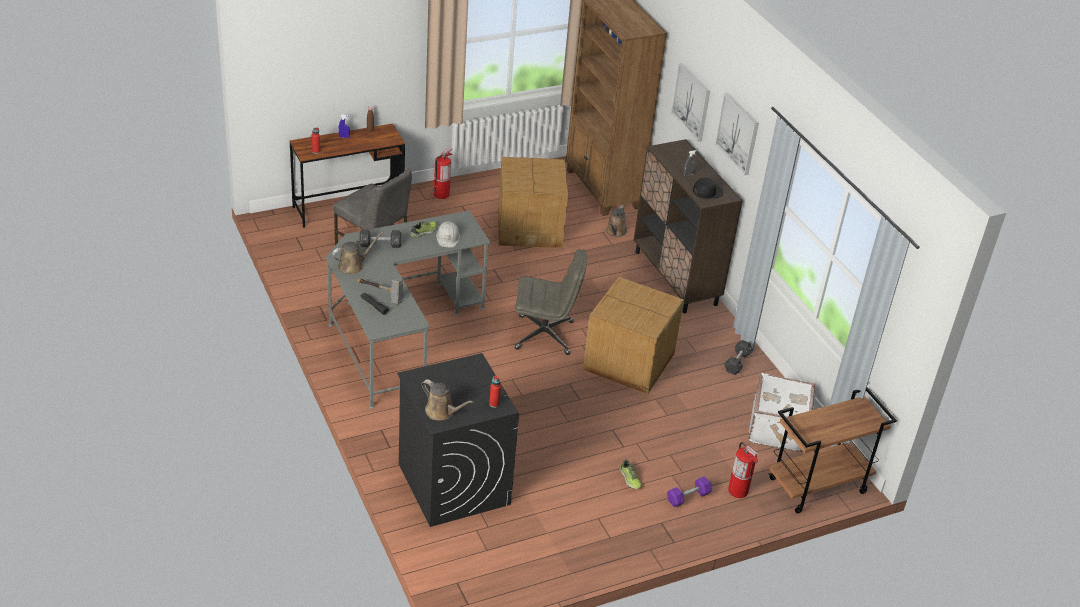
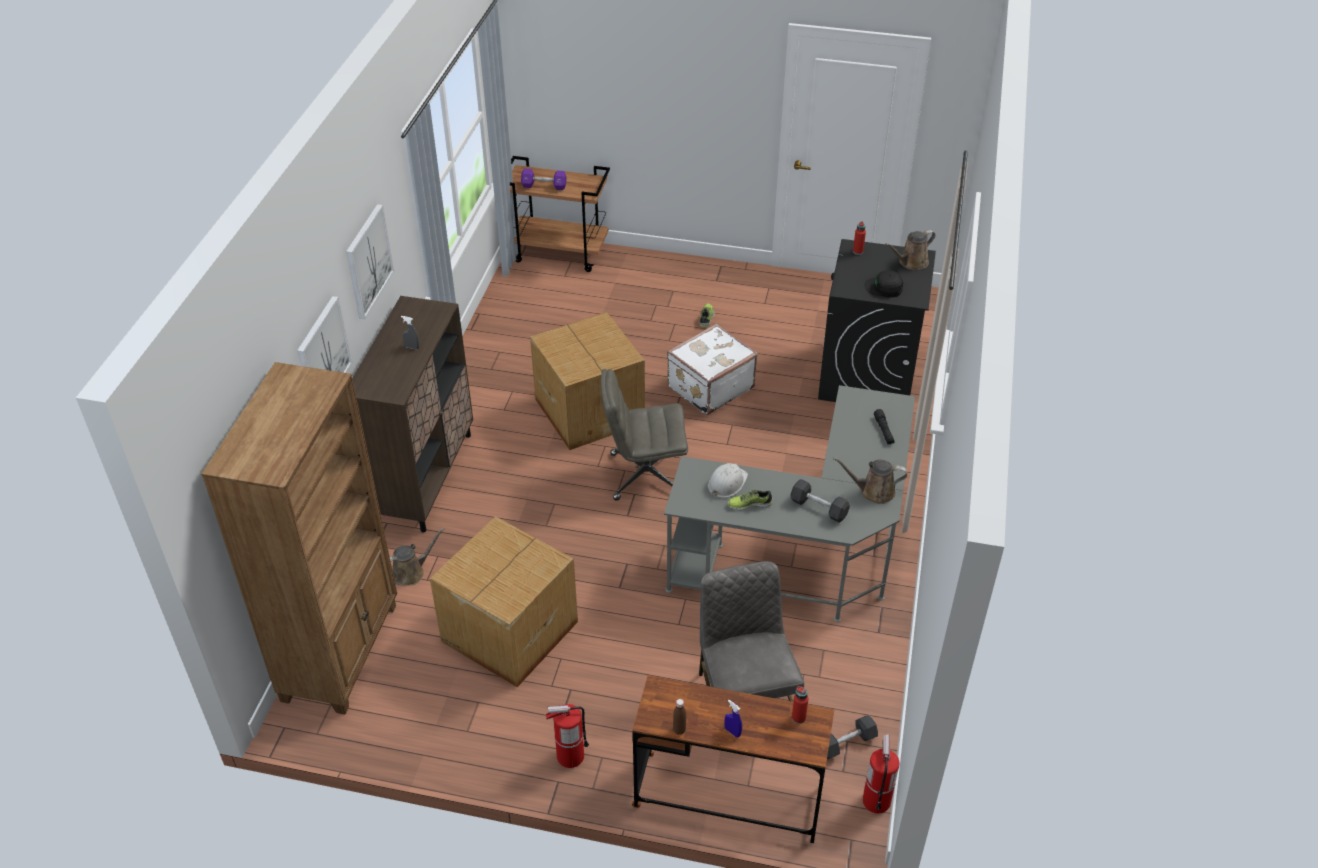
camera: 140 degrees left, 5 degrees up
(381, 295) = (866, 440): hammer -> none
(442, 412) = (911, 262): brown watering can -> brown watering can turned 105 degrees counterclockwise
(545, 335) = (645, 475): grey office chair -> grey office chair turned 45 degrees counterclockwise
(688, 497) = (673, 287): purple dumbbell -> purple dumbbell (544, 186)
(707, 191) = (423, 318): black cap -> black cap (884, 288)
(737, 362) = (487, 365): black dumbbell -> black dumbbell (846, 743)
(738, 491) = (627, 275): fire extinguisher -> fire extinguisher (876, 800)
(779, 428) = (529, 300): white suitcase -> white suitcase (709, 387)

